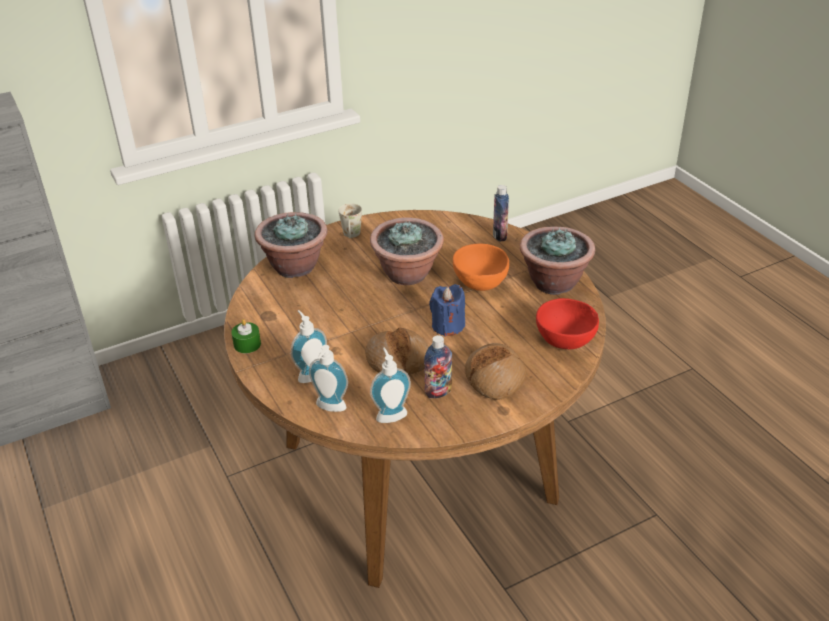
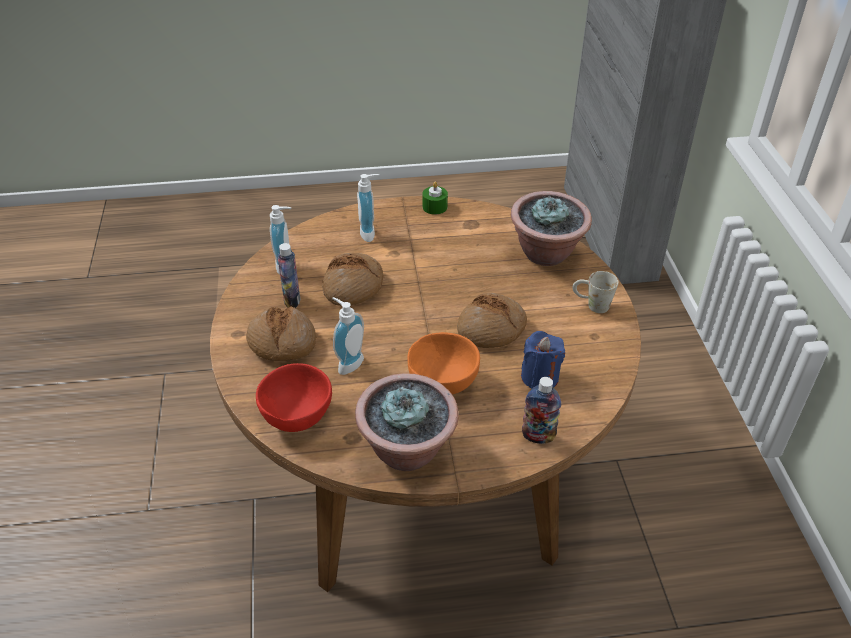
camera: 110 degrees right, 5 degrees up
(329, 408) = (319, 235): soap dispenser -> soap dispenser (348, 363)
(408, 274) = (491, 329): potted plant -> bread
(448, 326) = (382, 334): blue candle -> blue candle (540, 377)

